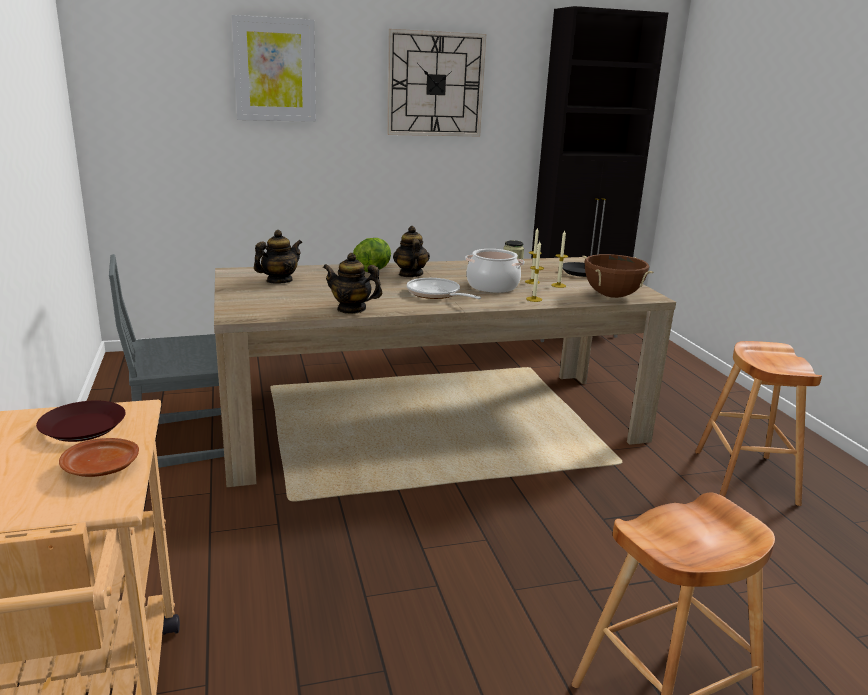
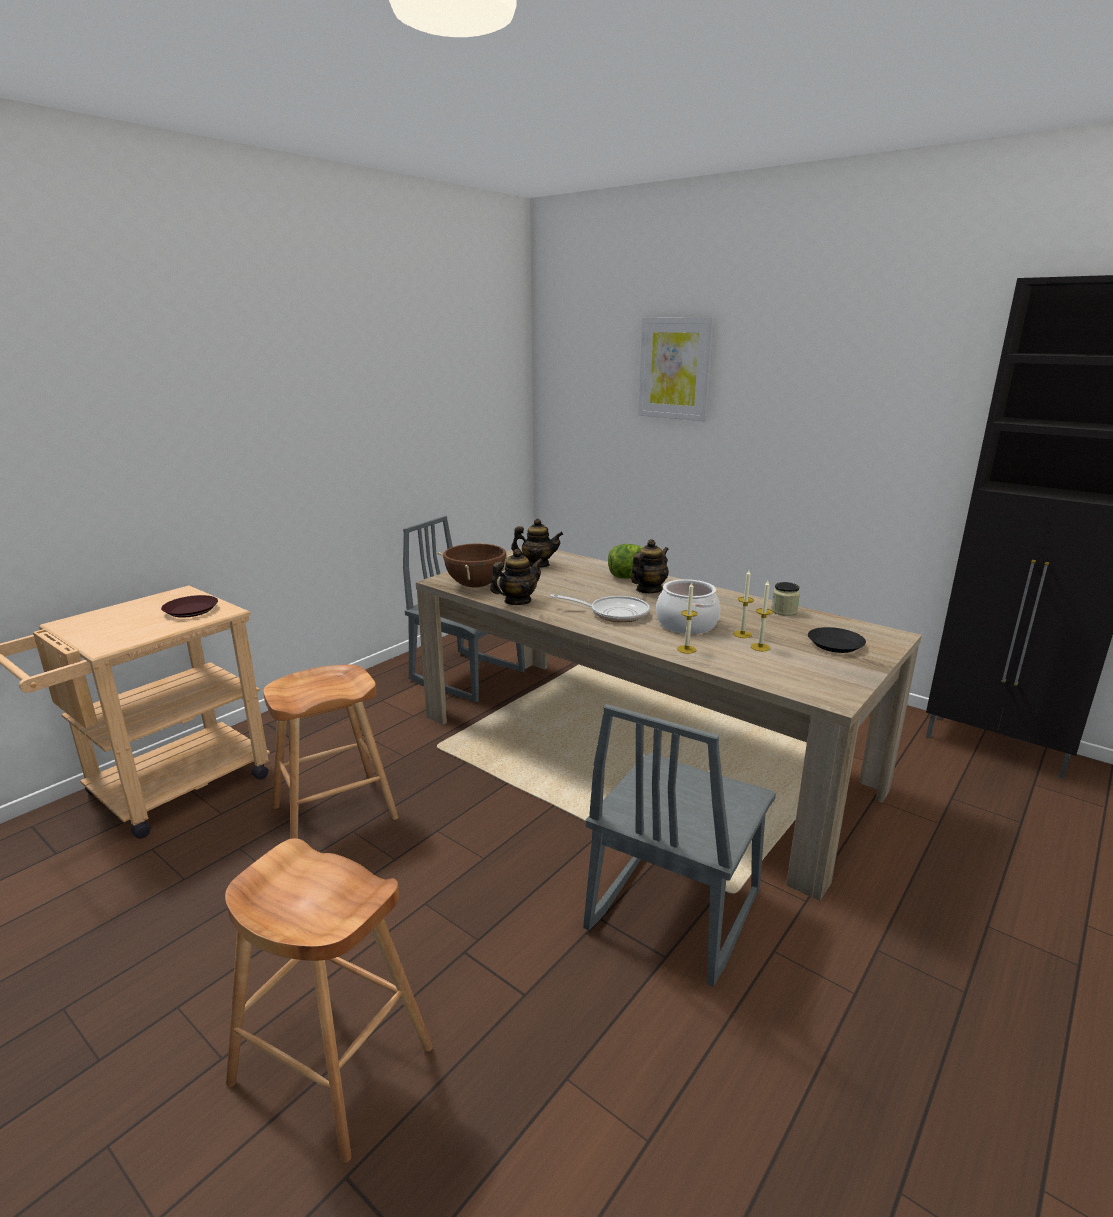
camera: 55 degrees right, 0 degrees up
(102, 469) = (142, 632): brown plate -> none
(351, 309) = (517, 601): teapot -> teapot turned 75 degrees clockwise
(435, 84) = (841, 385): wall clock -> none
(436, 294) = (614, 613): frying pan -> frying pan turned 90 degrees clockwise
(612, 296) = (785, 679): brown cooking pot -> brown cooking pot (476, 585)
(618, 489) = (672, 910): none -> grey chair
(745, 477) = (857, 1018): brown stool -> brown stool (334, 813)

